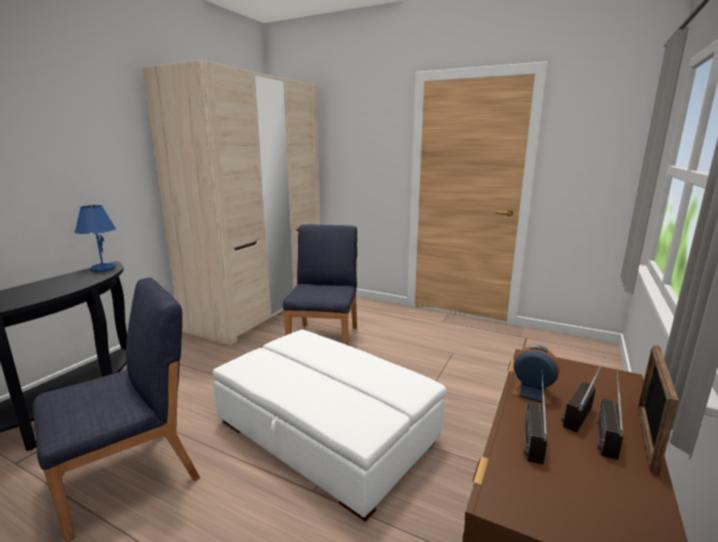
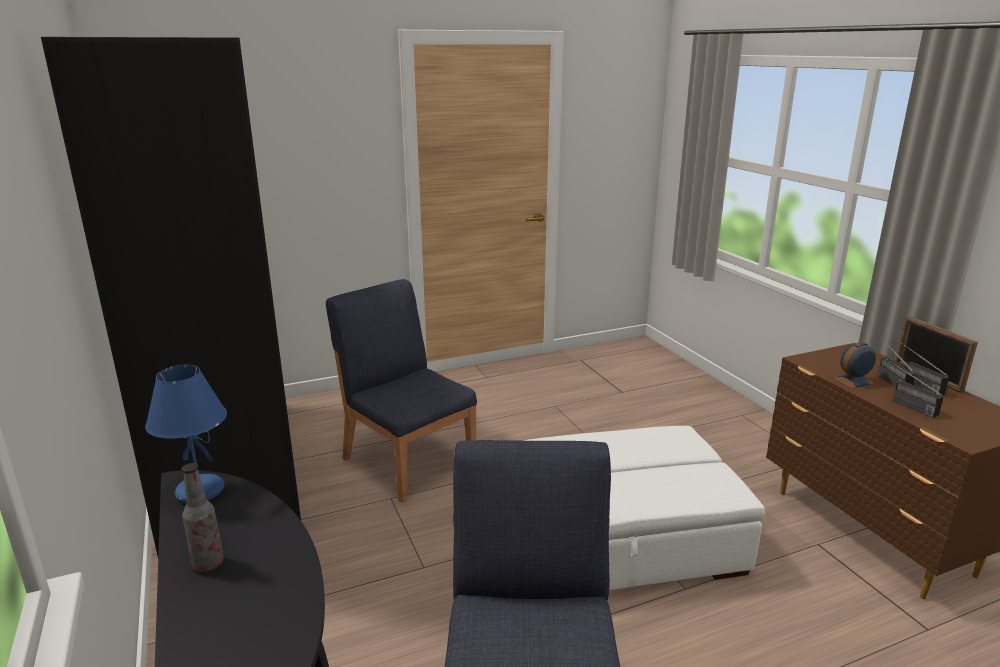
camera: 50 degrees left, 5 degrees up
(41, 285) = (208, 564): none -> bottle
(259, 309) = (225, 473): beige wardrobe -> black wardrobe

